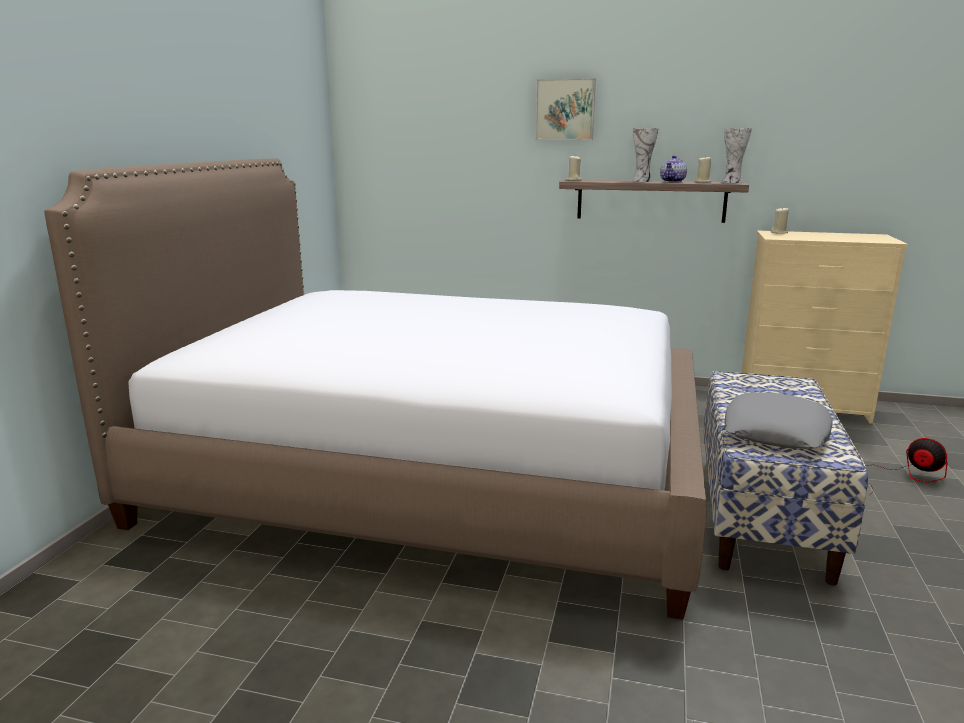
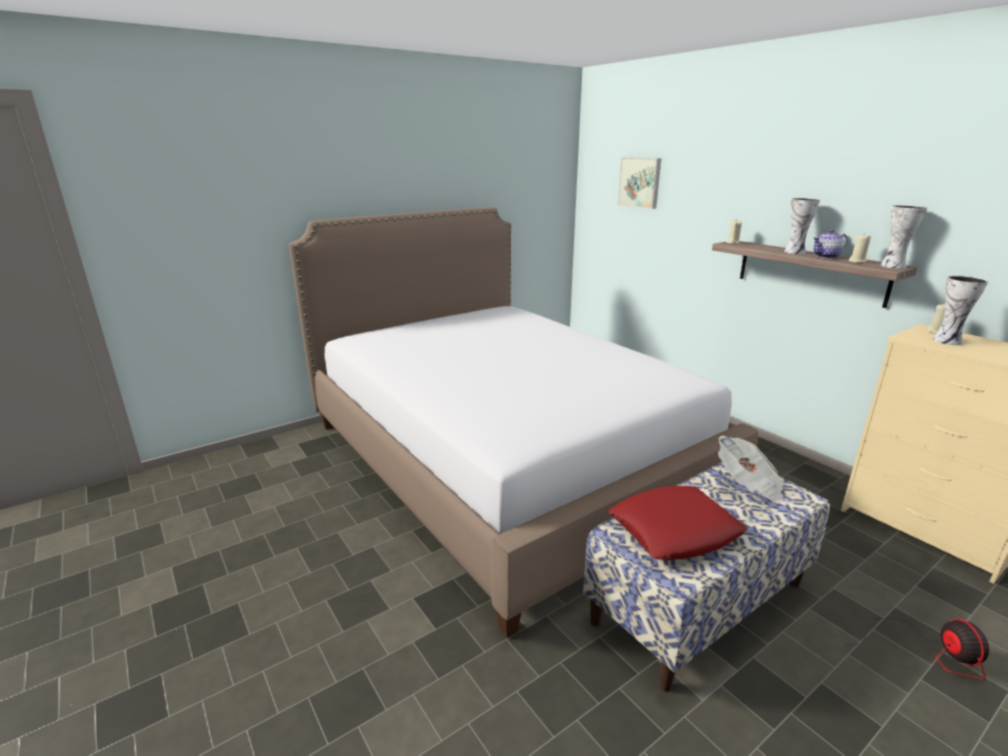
camera: 40 degrees right, 5 degrees up
(565, 109) = (743, 174): picture -> picture (640, 182)
(756, 385) = (748, 484): none -> newspaper
(775, 431) = (674, 530): grey pillow -> red pillow
(798, 236) = (948, 341): none -> vase

